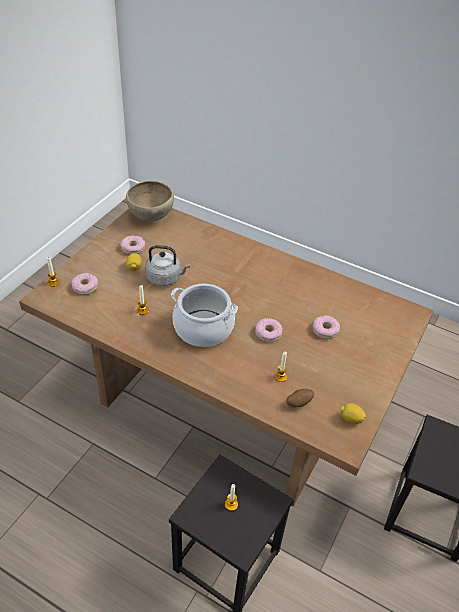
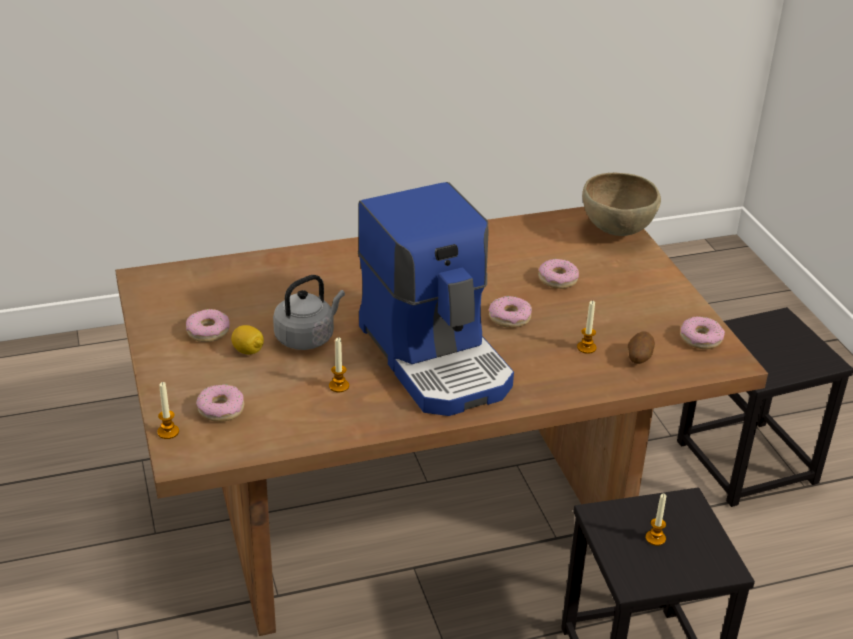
camera: 45 degrees left, 10 degrees down
(151, 217) = (170, 285): brown bowl -> brown bowl (616, 231)
(203, 328) = (437, 357): cooking pot -> coffee machine
(351, 419) = (701, 339): lemon -> donut

